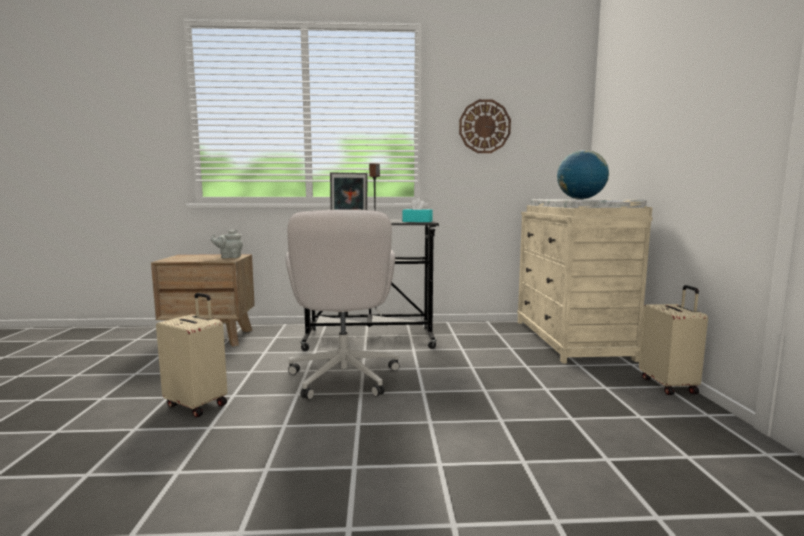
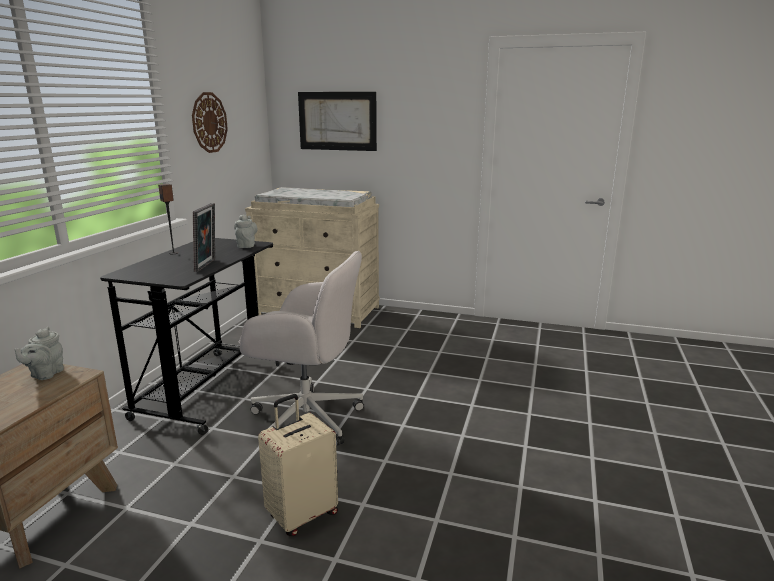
camera: 70 degrees left, 10 degrees up
(417, 221) = (246, 245): turquoise tissue box -> grey teapot
(580, 199) = (342, 197): globe -> none
(635, 115) = (337, 121): none -> picture
(669, 385) = (417, 313): beige suitcase -> none

